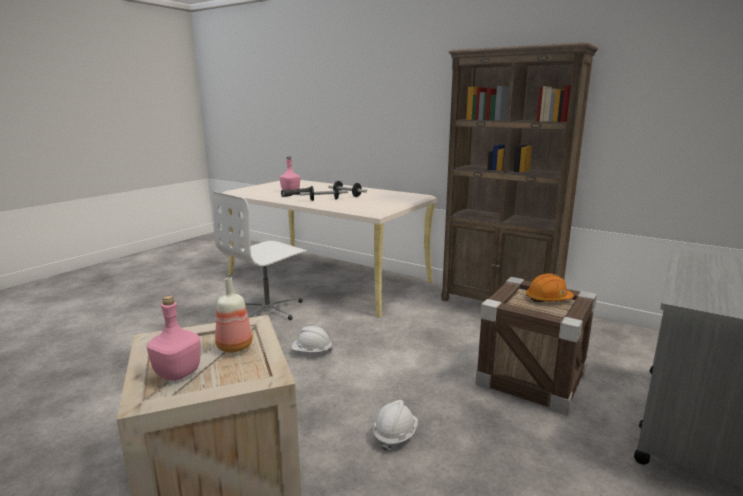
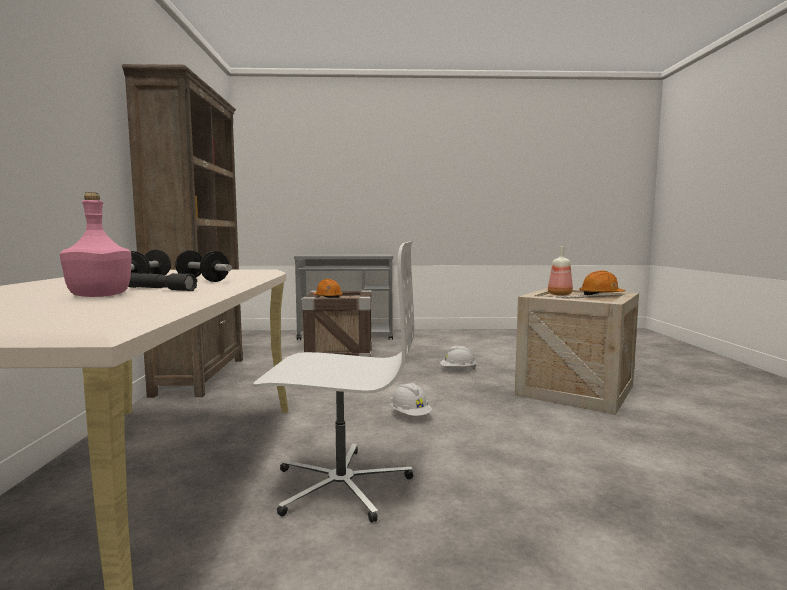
camera: 125 degrees left, 10 degrees down
(178, 373) = (601, 295): pink bottle -> orange hard hat

